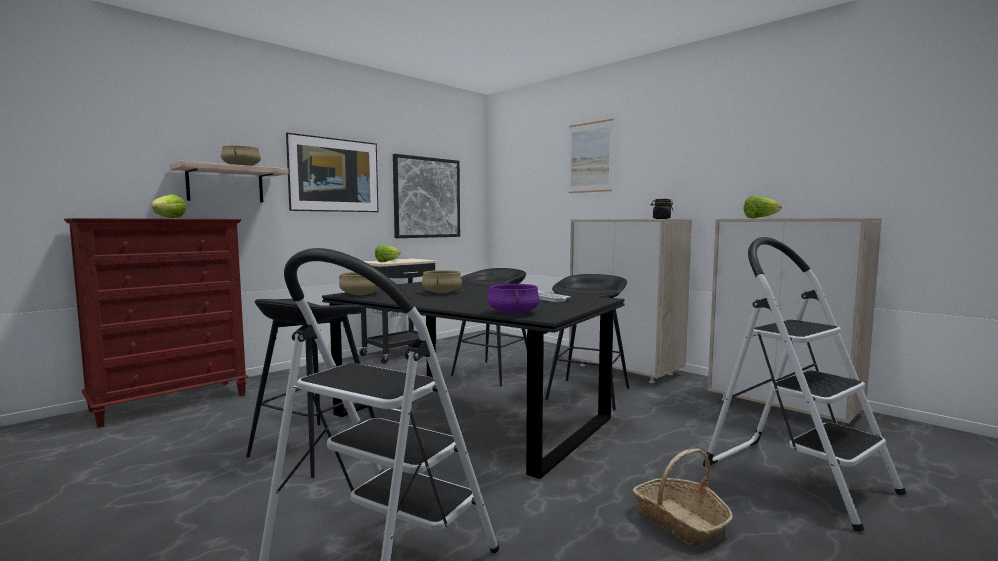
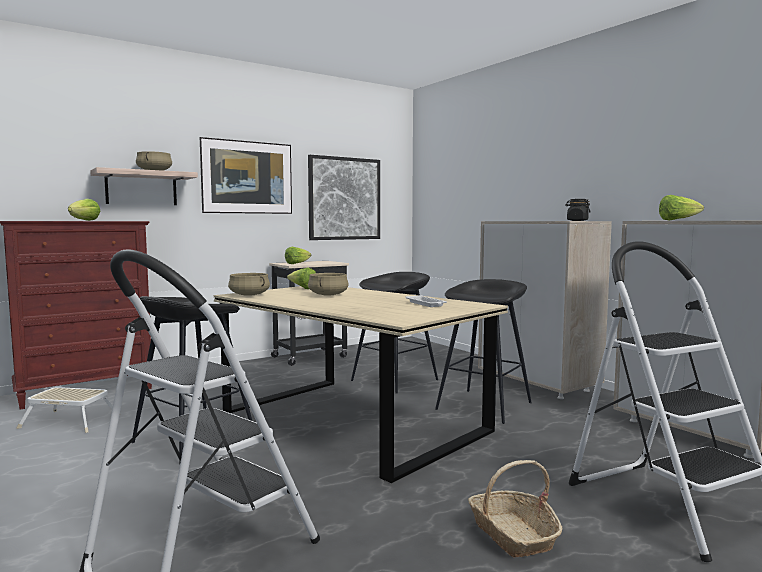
camera: 10 degrees right, 0 degrees up
(164, 437) = (69, 421): none -> beige step ladder
(408, 286) = (302, 288): none -> lettuce
(469, 417) = (350, 421): black dining table -> beige dining table
(513, 313) = (373, 316): purple cooking pot -> none
(590, 157) = (511, 154): picture -> none

